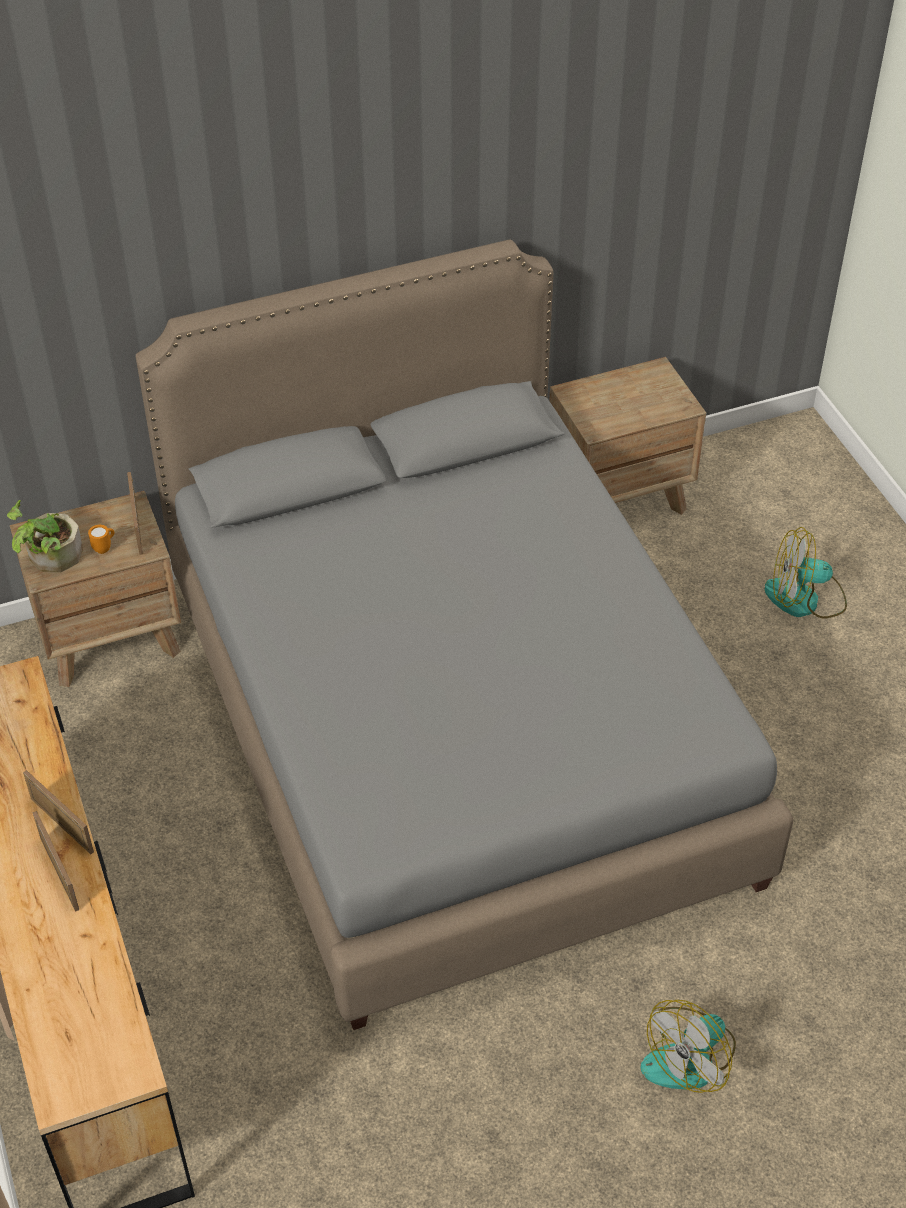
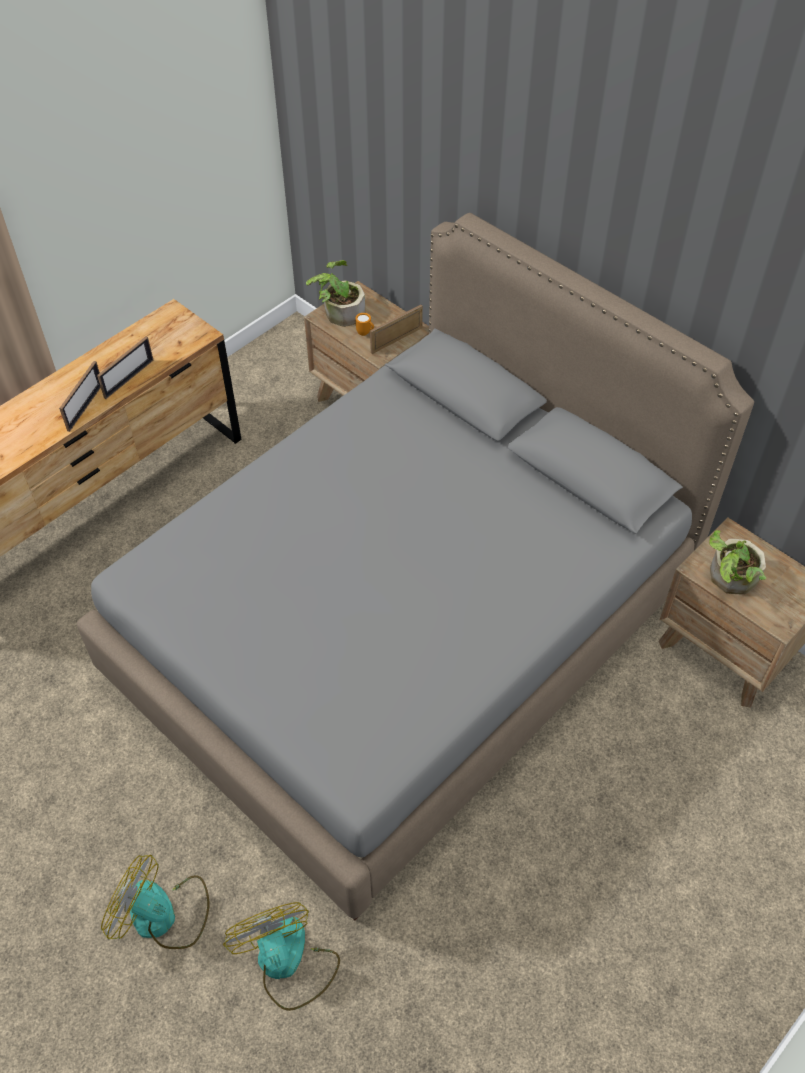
camera: 65 degrees right, 5 degrees up
(59, 874) = (45, 423): picture frame -> picture frame (129, 379)
(620, 416) = (729, 580): none -> potted plant
(805, 599) = (708, 844): fan -> fan (287, 963)

